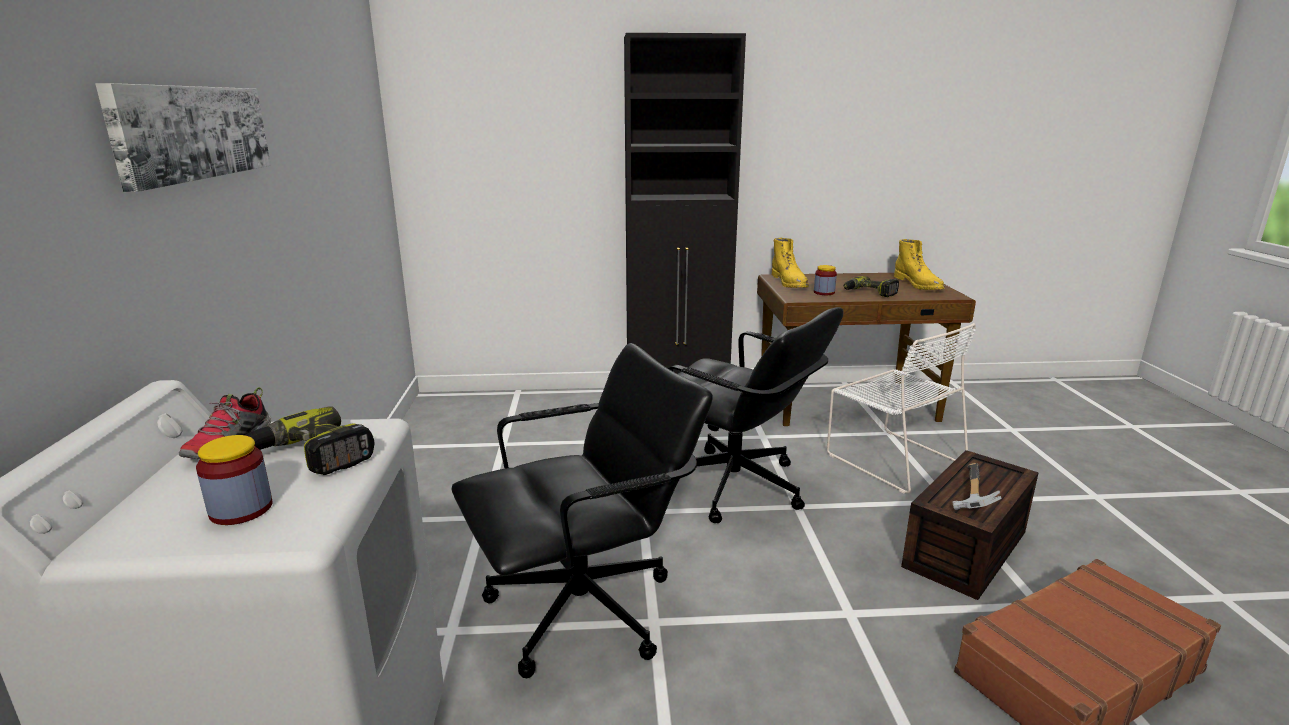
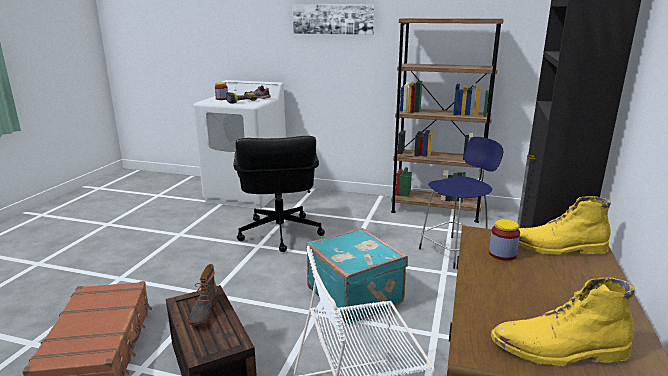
camera: 110 degrees right, 0 degrees up
(421, 460) = (435, 210): none -> brown bookcase
(572, 437) = (454, 251): none -> blue stool
(734, 487) = (355, 295): black office chair -> turquoise suitcase
(869, 293) = (497, 282): power drill -> none
(969, 494) = (203, 312): hammer -> boot

